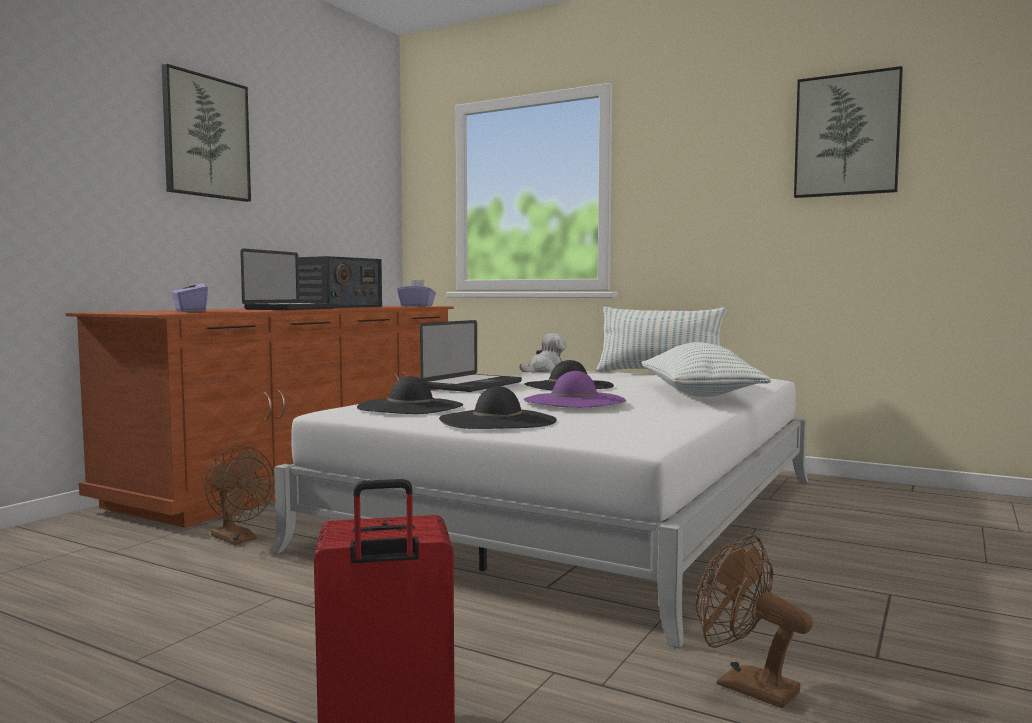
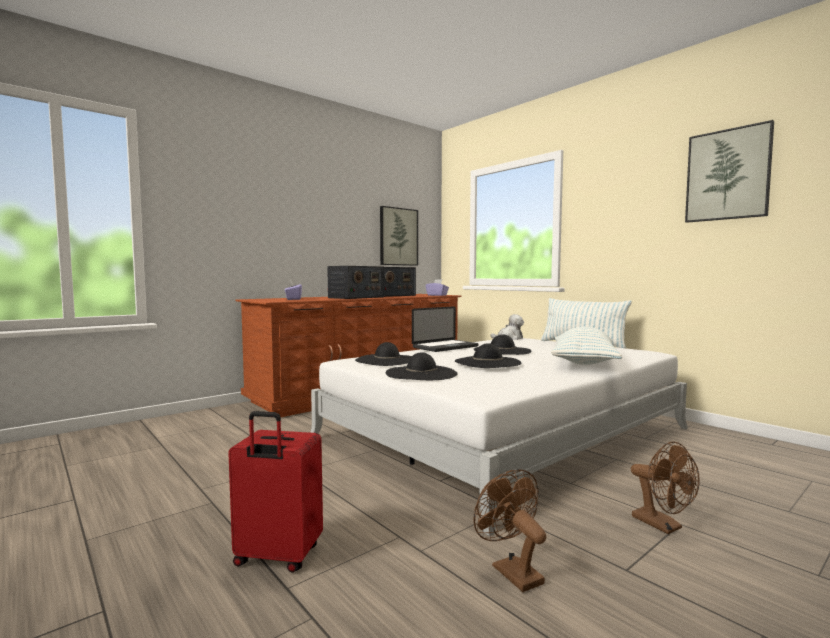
camera: 20 degrees right, 0 degrees up
(206, 137) = (315, 202): picture -> picture (398, 237)
(238, 539) = (299, 427): brown fan -> brown fan (663, 526)
(293, 309) = (356, 297): laptop -> radio
(574, 400) = (487, 362): purple hat -> black hat

